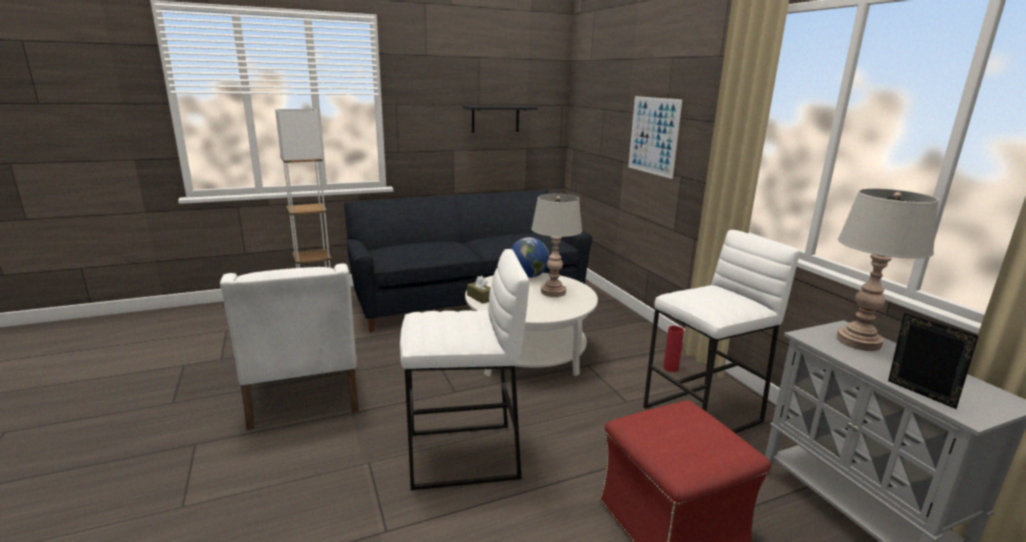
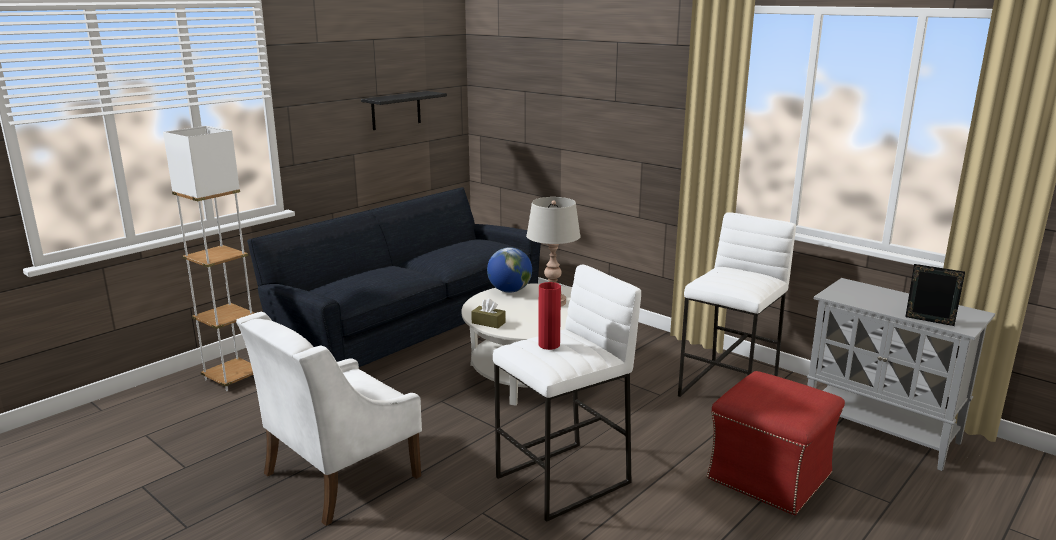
camera: 25 degrees left, 0 degrees up
(303, 395) = (340, 475): white armchair -> white armchair turned 90 degrees clockwise
(653, 136) = (602, 121): picture -> none
(670, 368) = (672, 356): red vase -> red vase (549, 345)
(858, 341) = (865, 292): grey table lamp -> none

